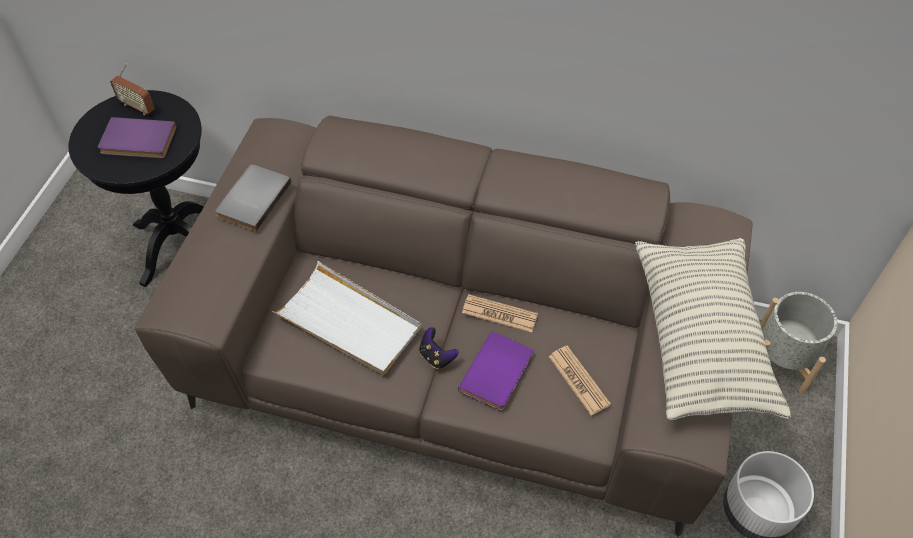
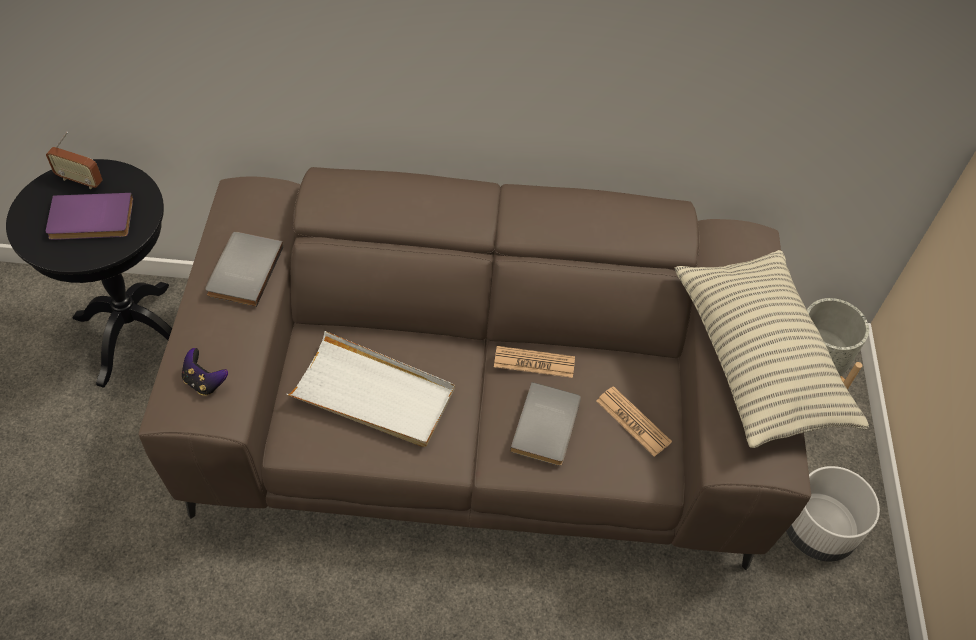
camera: 15 degrees left, 0 degrees up
(436, 356) = (477, 418): game controller -> game controller (204, 382)
(499, 373) = (548, 426): purple book -> grey book

